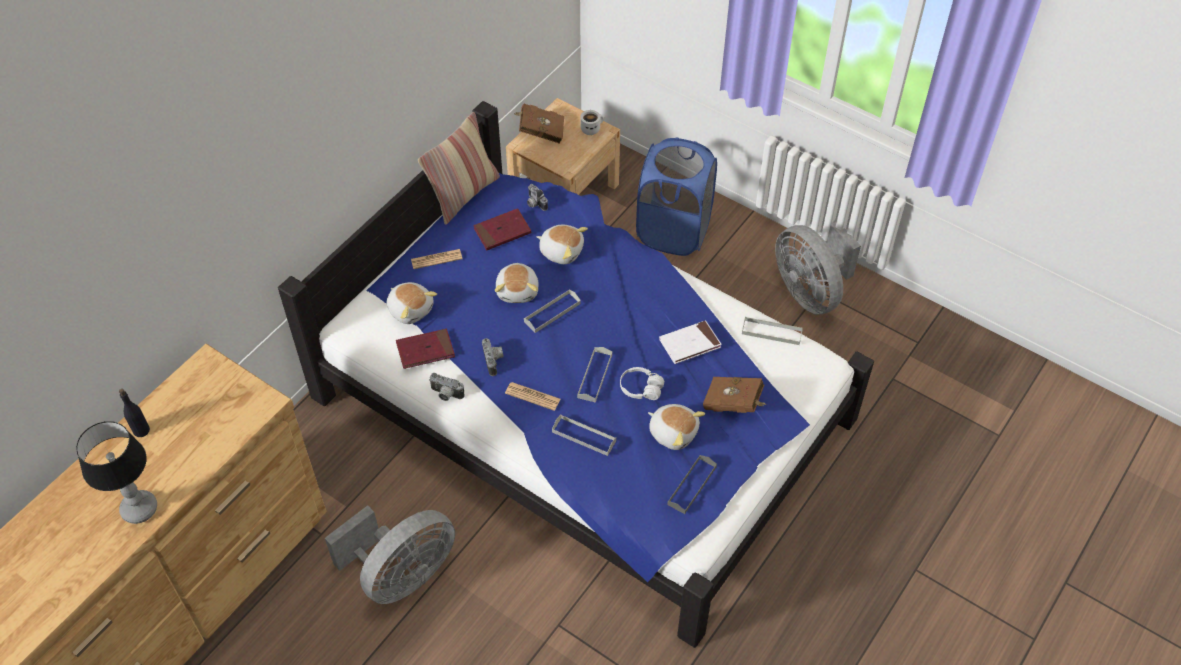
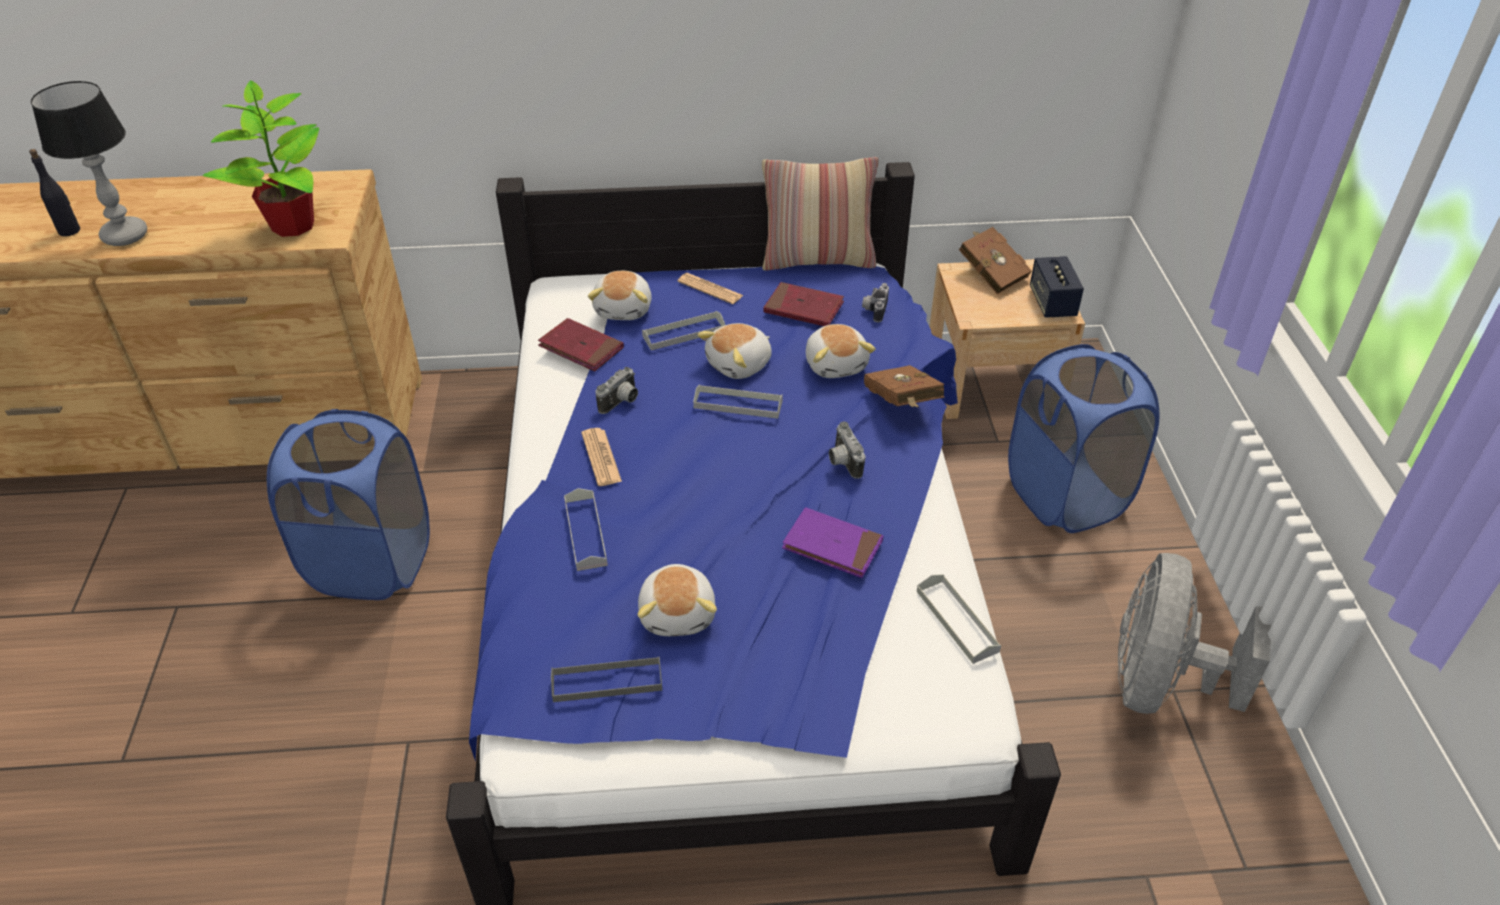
camera: 50 degrees right, 10 degrees down
(141, 430) = (227, 190): black bottle -> black bottle (69, 230)
(232, 415) = (292, 226): none -> potted plant
(402, 574) = (371, 563): grey fan -> blue laundry basket
(446, 395) = (541, 397): camera -> camera (842, 462)
(591, 128) = (1052, 303): white mug -> speaker
(595, 376) = (686, 490): grey tray -> grey tray (684, 333)
(641, 388) = (711, 541): white headphones -> none
(690, 344) = (832, 546): white book -> purple book
(734, 404) = (786, 648): brown book -> brown book (902, 404)

